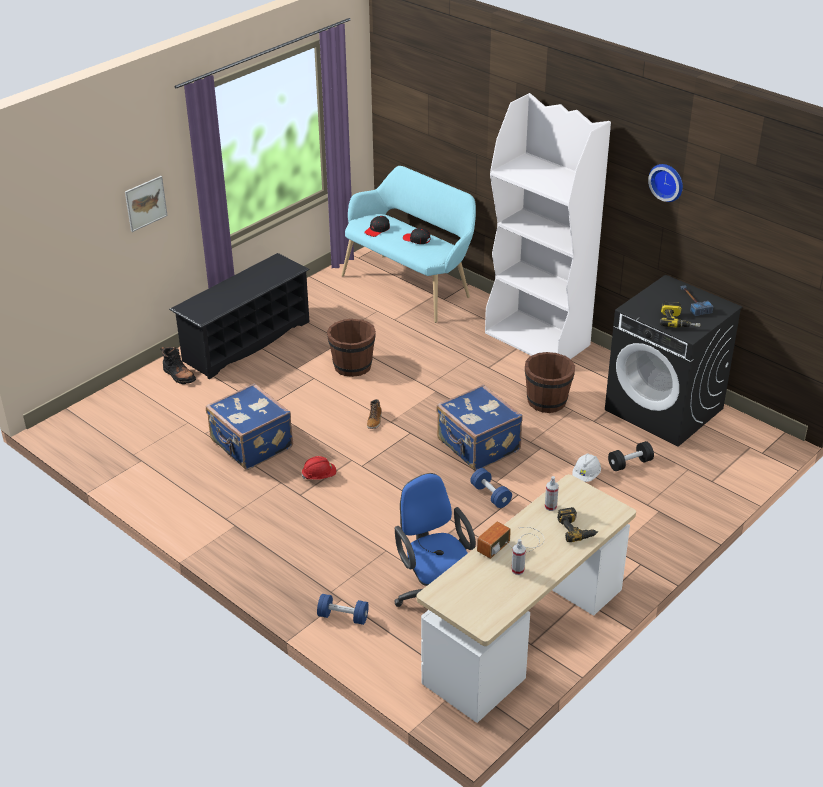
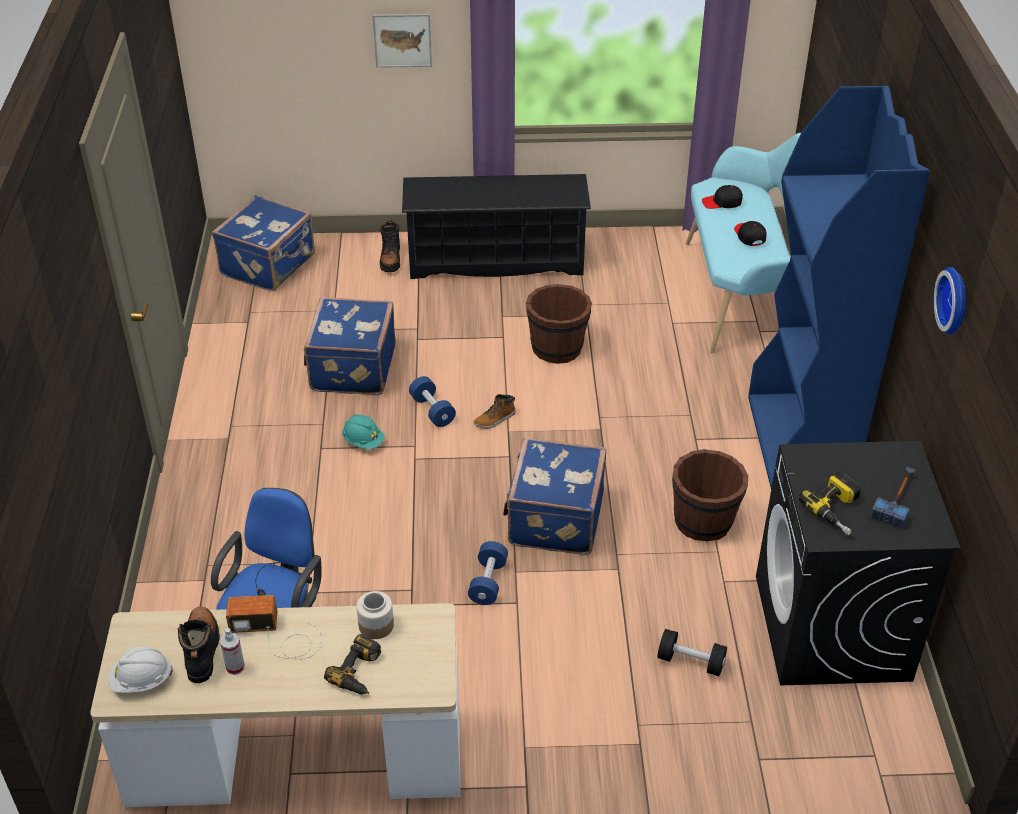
camera: 45 degrees right, 5 degrees up
(102, 422) = (269, 265): none -> blue suitcase
(319, 476) = (363, 441): red hard hat -> turquoise hard hat
(343, 617) = (181, 598): blue dumbbell -> blue dumbbell (432, 410)
(488, 575) = (202, 649): none -> black boot
(538, 339) = (800, 442): white bookcase -> blue bookcase
(550, 507) = (375, 626): spray bottle -> jar
(586, 475) = (620, 637): white hard hat -> white hard hat (142, 681)

